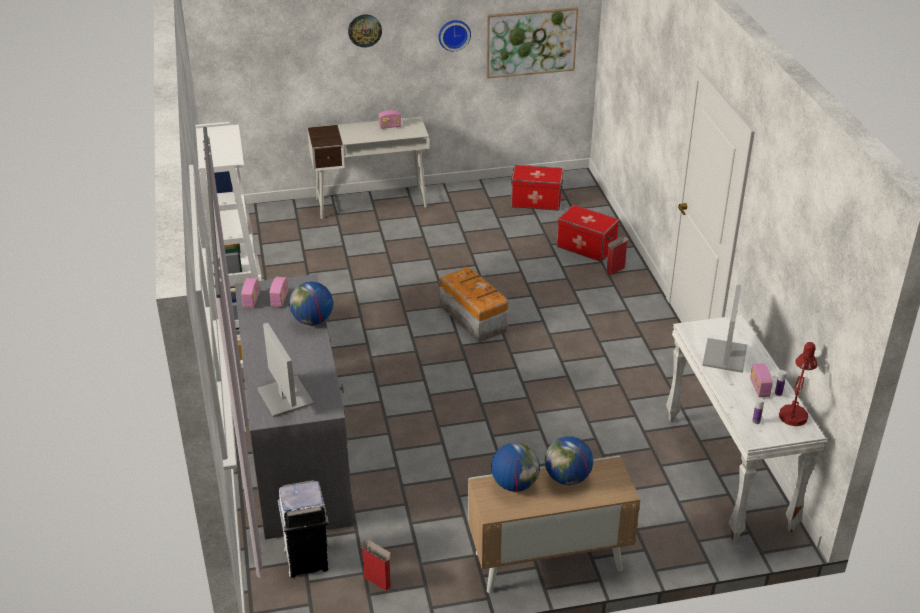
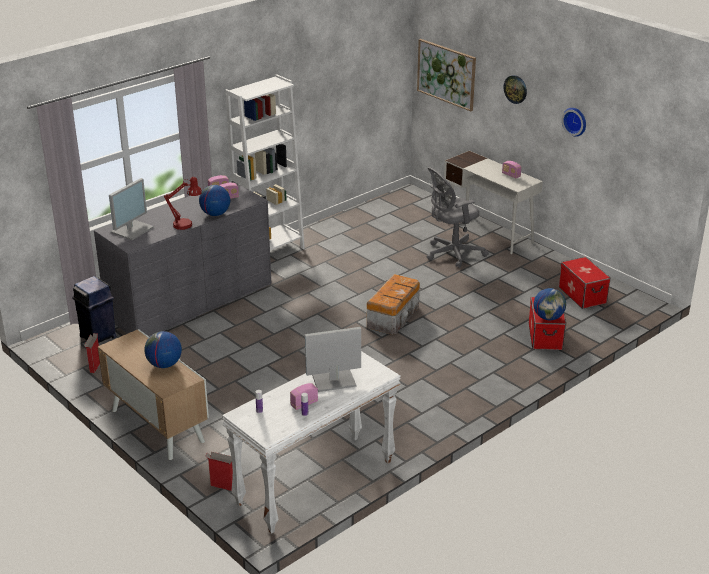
camera: 60 degrees right, 5 degrees down
(308, 559) = (98, 337): white trash can -> blue trash can
(389, 239) = (452, 254): none -> grey office chair
(514, 484) = (143, 347): globe -> globe (548, 317)
(531, 42) = (633, 156): picture -> picture (446, 74)
(615, 270) = (527, 359): cardboard box -> cardboard box (221, 486)
(794, 412) = (285, 426): red table lamp -> red table lamp (187, 225)

